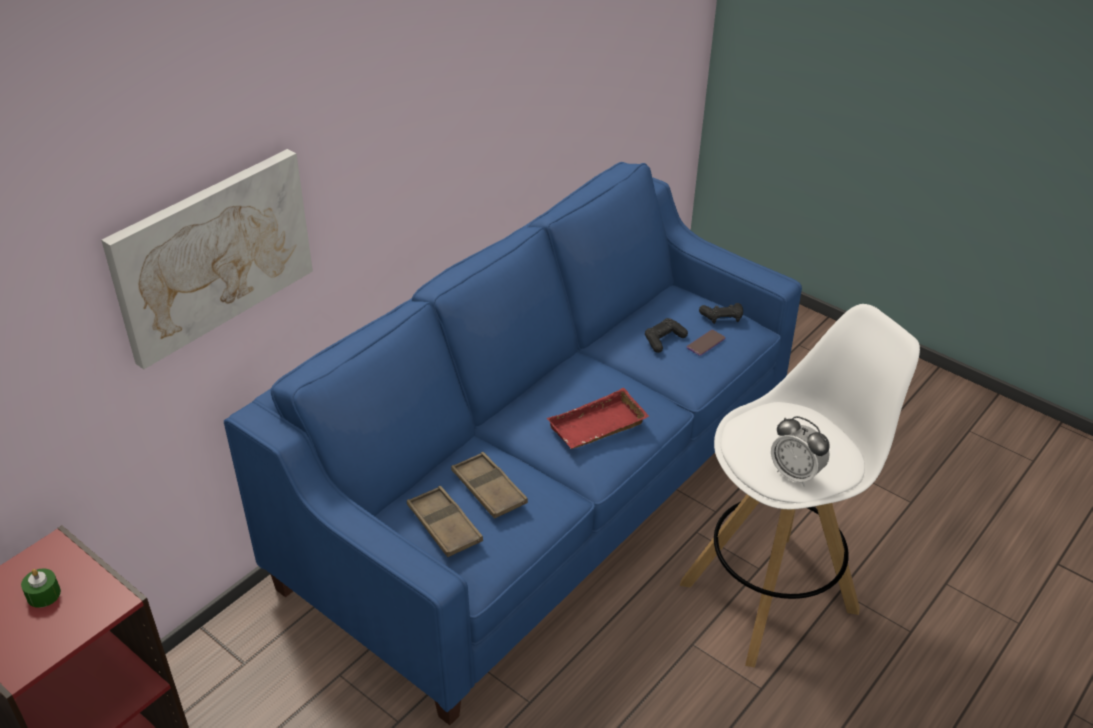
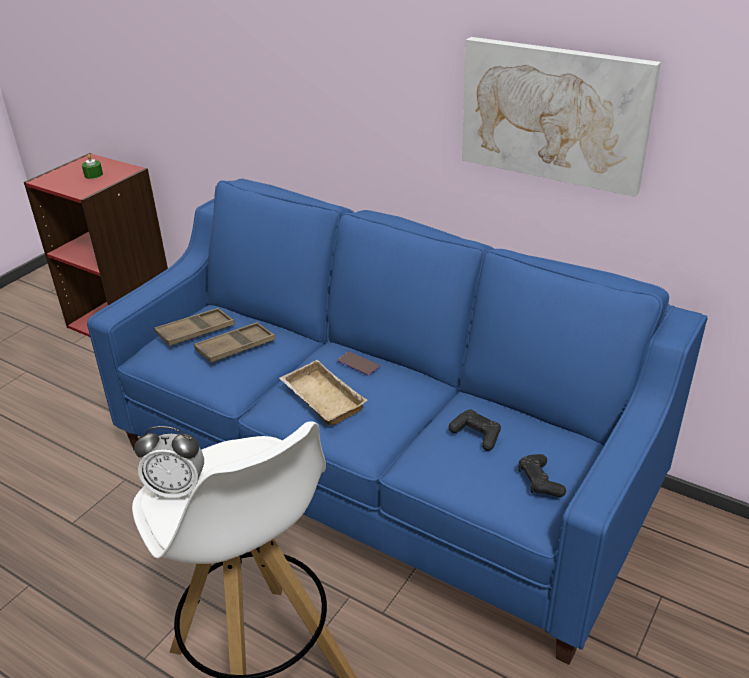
camera: 85 degrees right, 5 degrees down
(212, 254) = (244, 66): picture -> picture (554, 113)
(597, 428) = (320, 399): red tray -> beige tray
(705, 343) = (482, 469): phone -> phone (358, 364)
(795, 474) = (177, 490): alarm clock -> alarm clock turned 120 degrees counterclockwise

